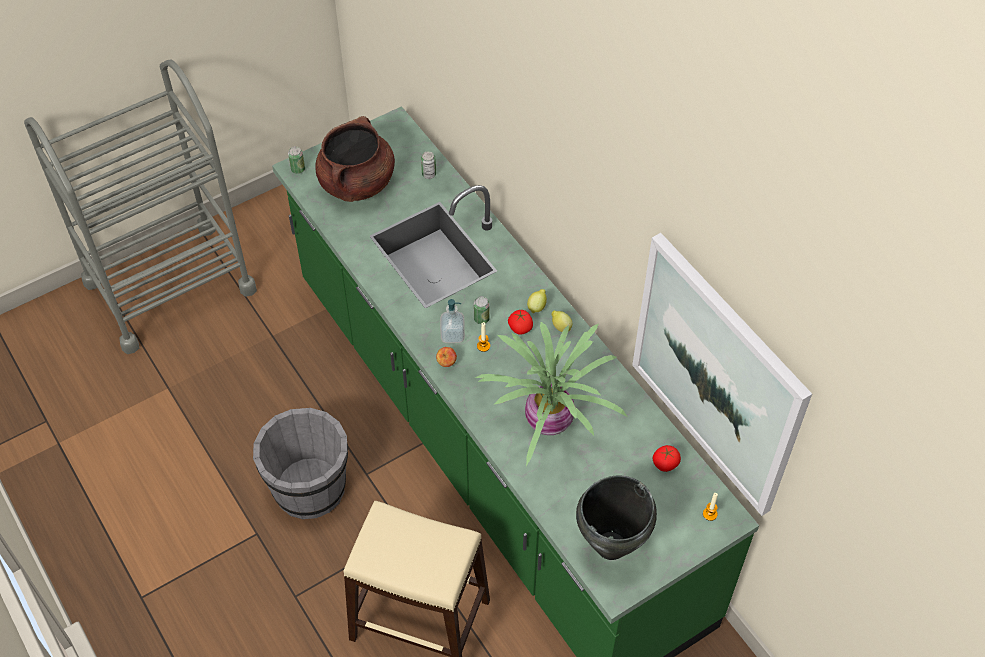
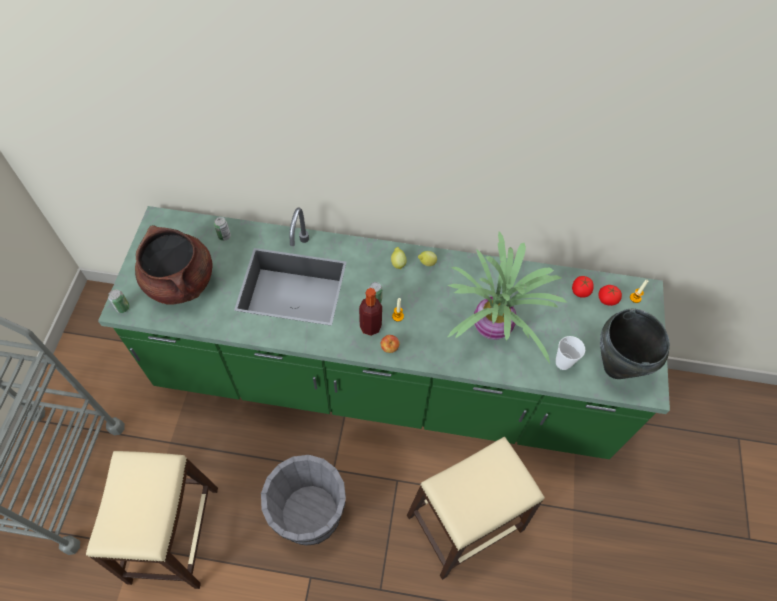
camera: 50 degrees left, 5 degrees up
(201, 405) = (173, 534): none -> beige stool
(452, 335) = (370, 326): soap dispenser -> bottle
(520, 328) = (405, 285): tomato -> tomato (607, 300)
(570, 500) = (563, 363): none -> cup
(717, 375) = (610, 201): picture -> none

